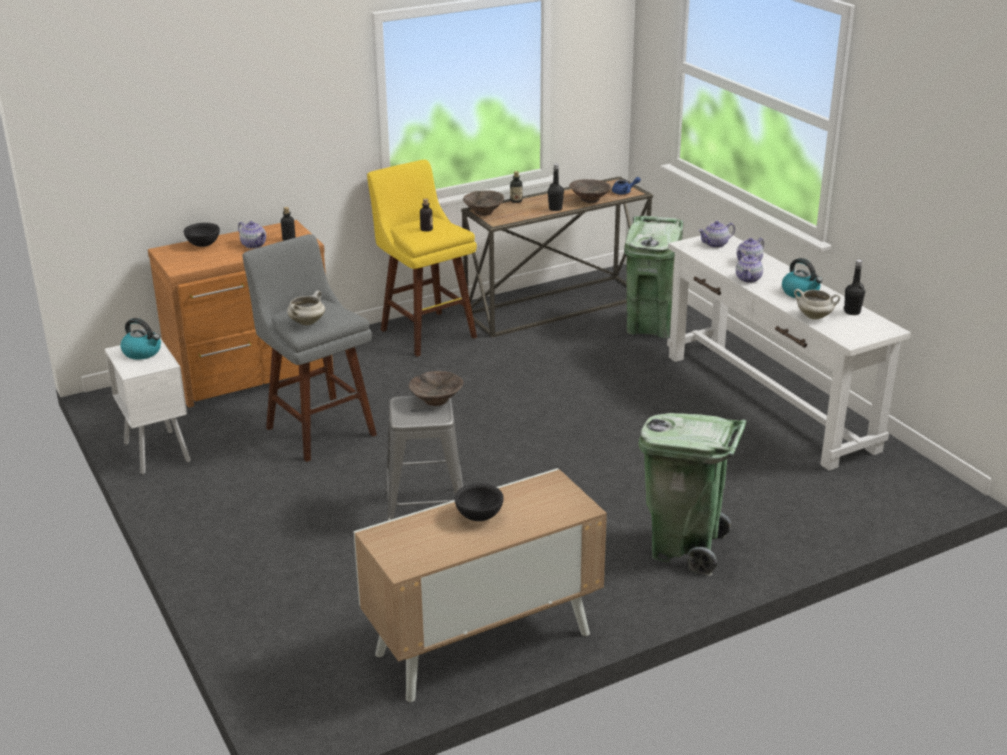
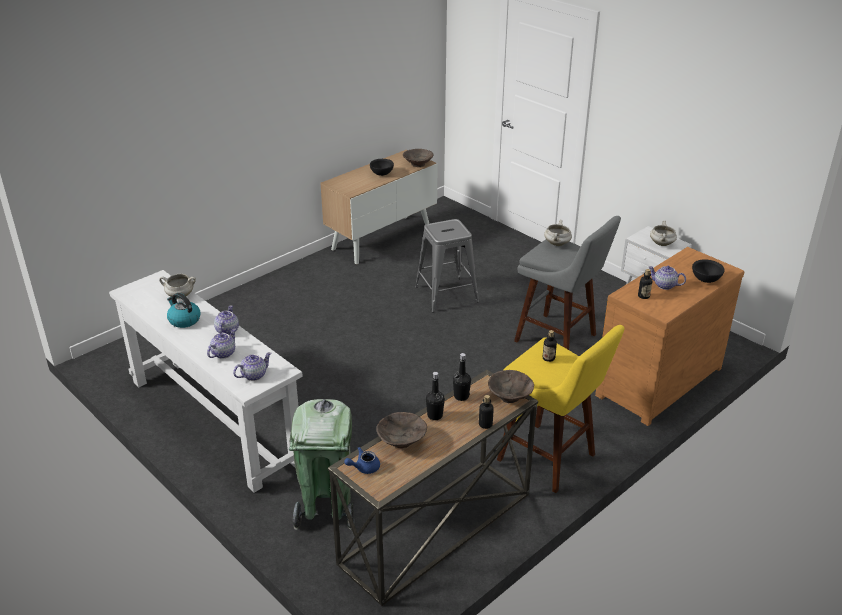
camera: 165 degrees right, 5 degrees up
(143, 352) = (662, 244): kettle -> white cooking pot
(436, 400) = (441, 235): brown bowl -> brown bowl (418, 164)
(684, 547) = (284, 295): green trash can -> none
(852, 312) = (147, 304): black bottle -> black bottle (461, 396)

